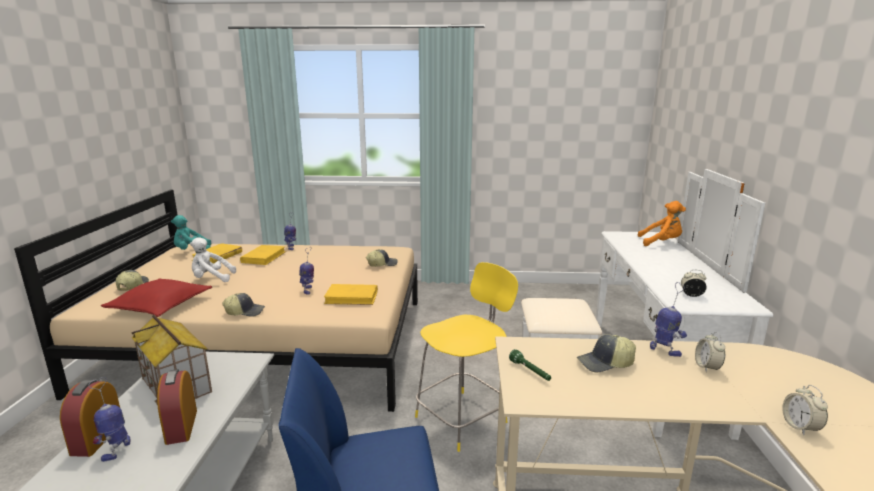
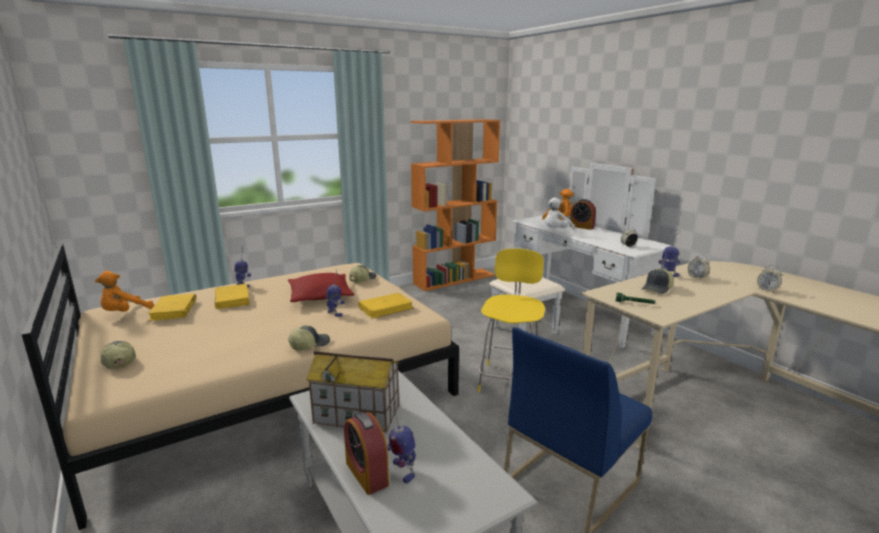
camera: 35 degrees left, 0 degrees up
(160, 306) = (202, 367): red pillow -> red pillow (320, 296)
(181, 426) = (423, 435): alarm clock -> alarm clock (582, 227)
(191, 251) = (125, 313): turquoise plush toy -> orange plush toy
(211, 279) = (209, 330): white plush toy -> white plush toy (556, 231)
(551, 289) = (454, 279): none -> orange bookcase

